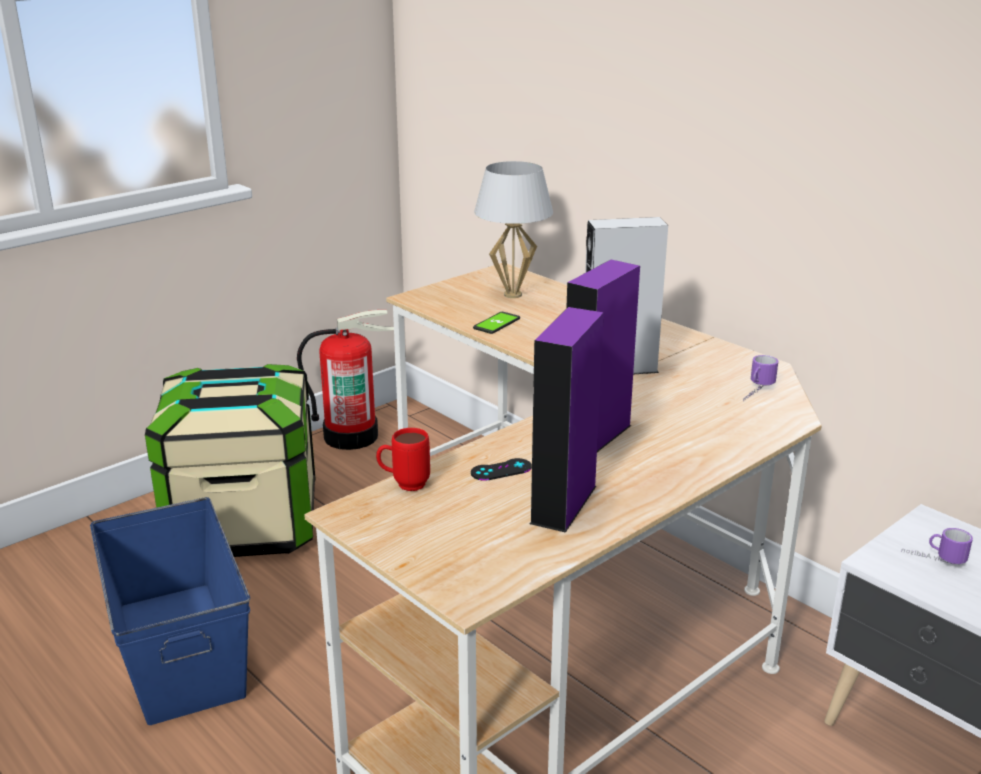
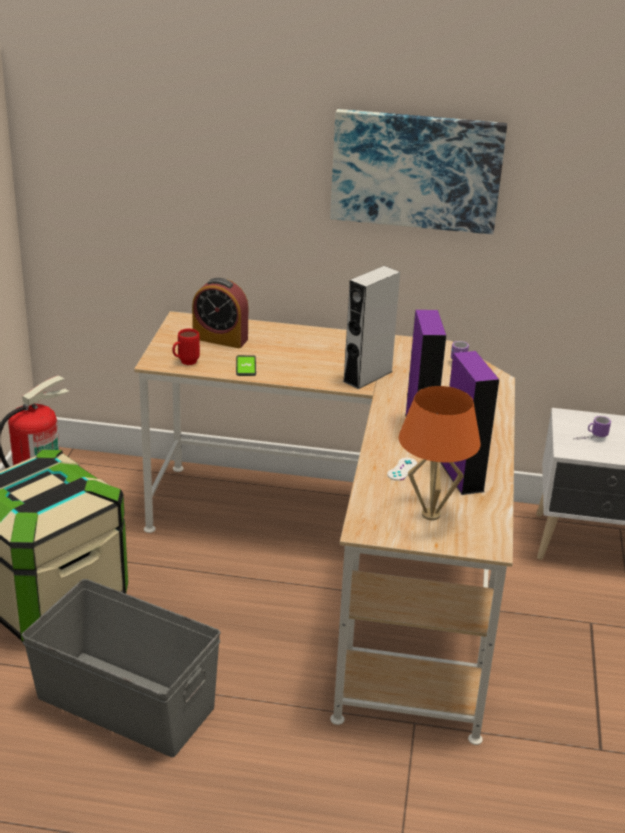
camera: 40 degrees left, 5 degrees up
(181, 648) = (125, 701): blue storage box -> grey storage box
(404, 485) = (366, 500): red mug -> red mug (185, 363)
(453, 530) = (431, 514): none -> orange table lamp
(501, 470) = (402, 469): black game controller -> white game controller
(512, 295) = (220, 339): white table lamp -> alarm clock
(764, 102) = (416, 170): none -> picture

